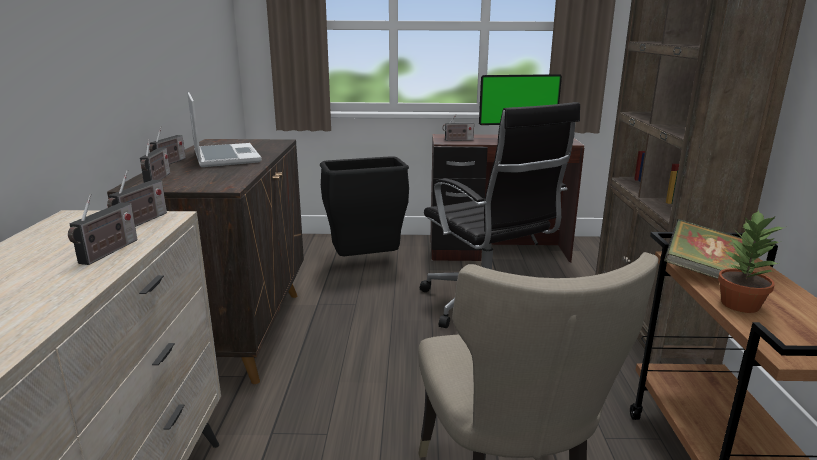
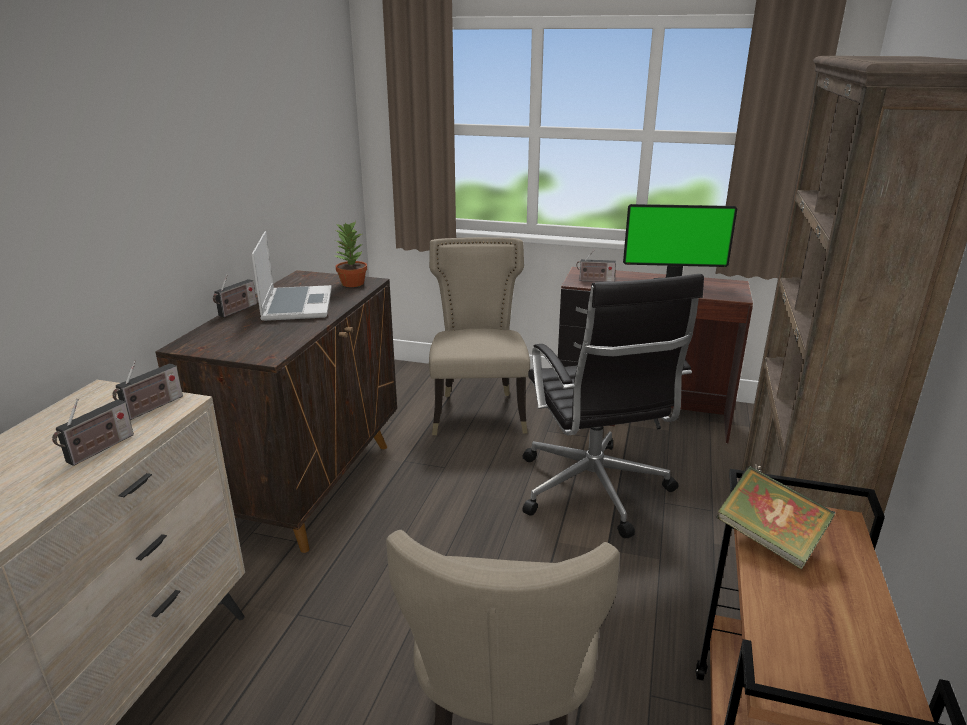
camera: 15 degrees right, 5 degrees up
(157, 179) = (210, 337): radio -> none
(366, 262) = (478, 412): black trash can -> beige chair
(739, 305) = (776, 598): potted plant -> potted plant (352, 283)

